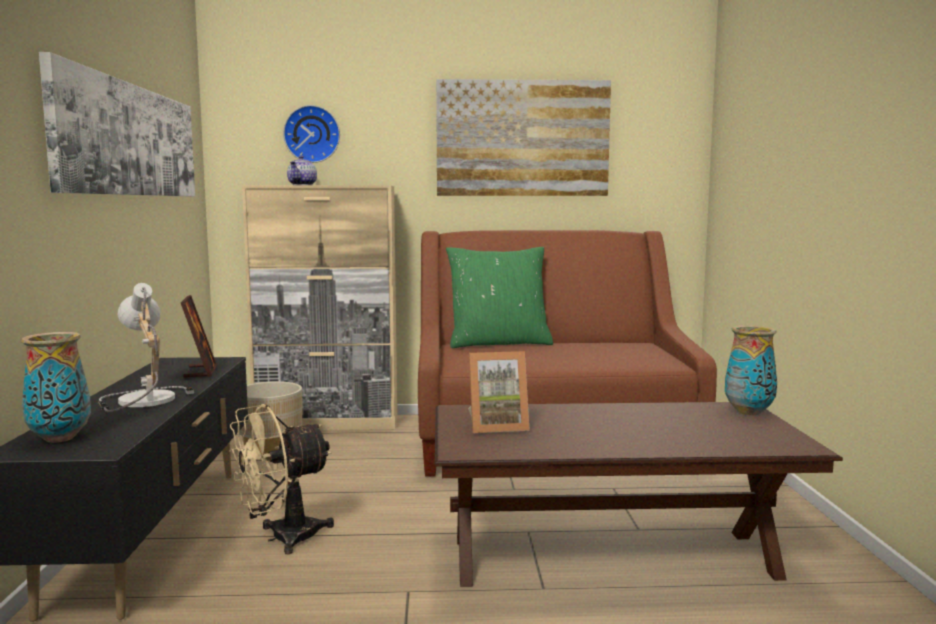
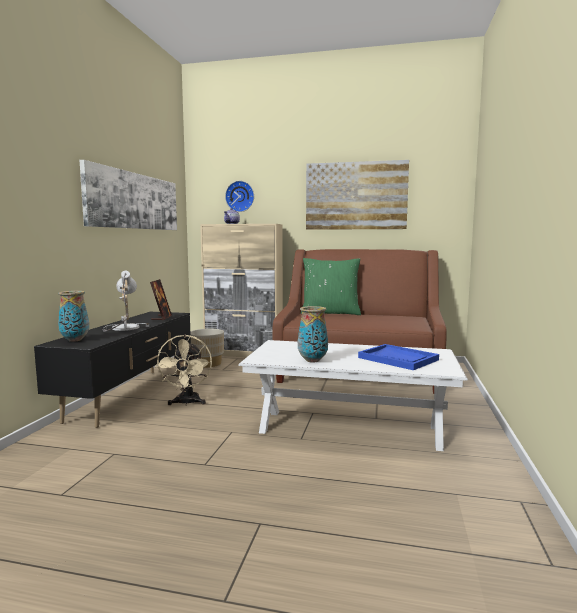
camera: 15 degrees right, 0 degrees up
(282, 538) = (187, 403): beige fan -> beige fan turned 75 degrees counterclockwise
(496, 426) = (286, 351): picture frame -> none
(612, 557) = (350, 429): brown coffee table -> white coffee table
(699, 428) = (398, 359): none -> blue tray
(749, 412) = (439, 354): vase -> vase (312, 360)

